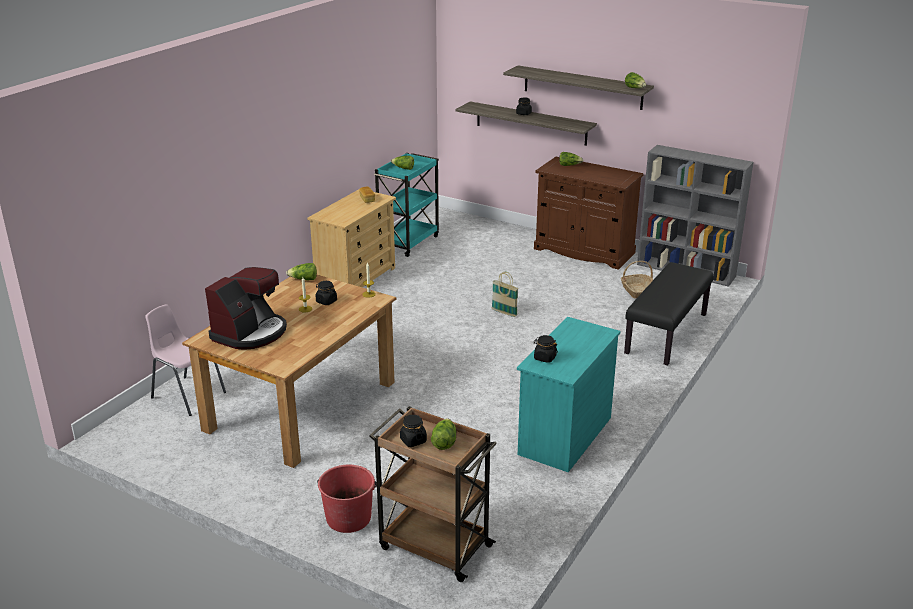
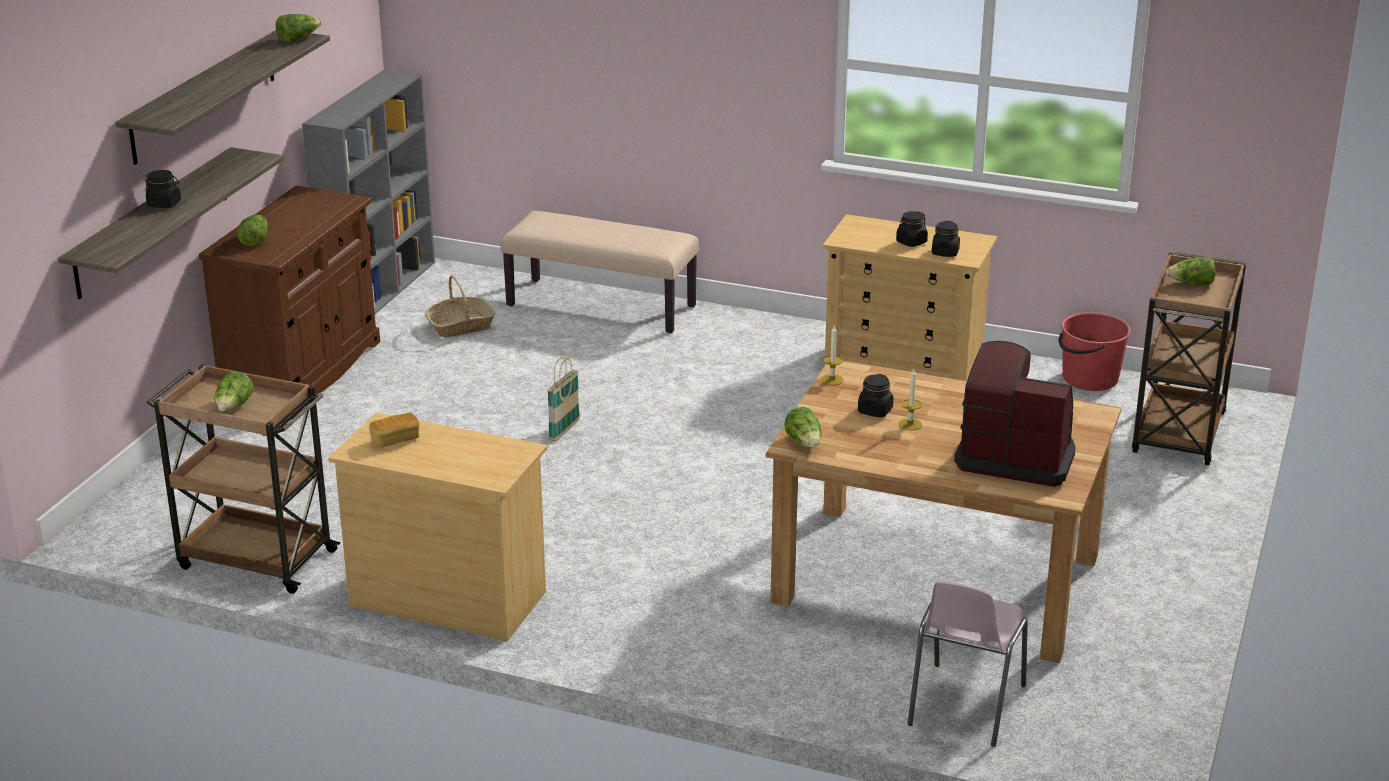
camera: 100 degrees left, 0 degrees up
(348, 517) = (1170, 496): red bucket -> red bucket (1089, 378)
(408, 242) = (254, 559): turquoise cart -> brown cart
(413, 440) = (1203, 300): black jar -> black jar (911, 242)
(564, 436) = (904, 367): turquoise dresser -> beige dresser
(667, 334) = (602, 305): black bench -> beige bench

